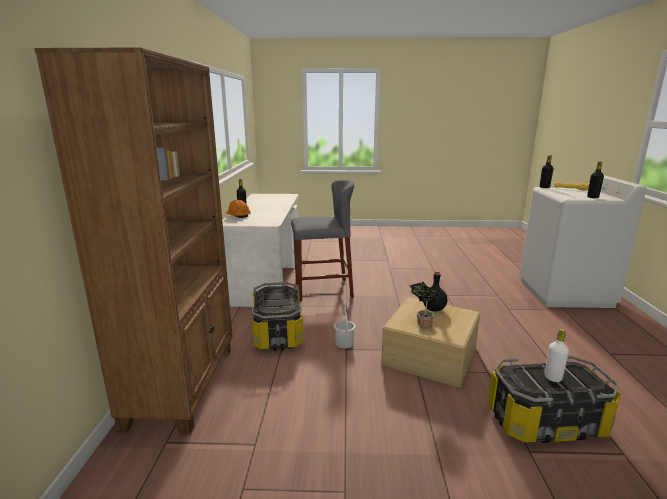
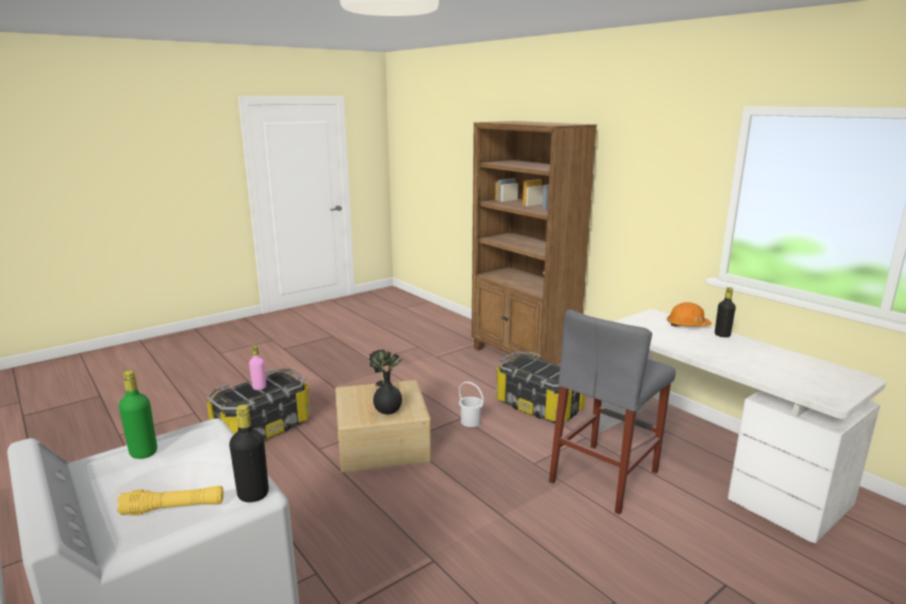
camera: 140 degrees right, 0 degrees up
(553, 378) = (259, 388): white bottle -> pink bottle
(592, 197) = (143, 453): black bottle -> green bottle

